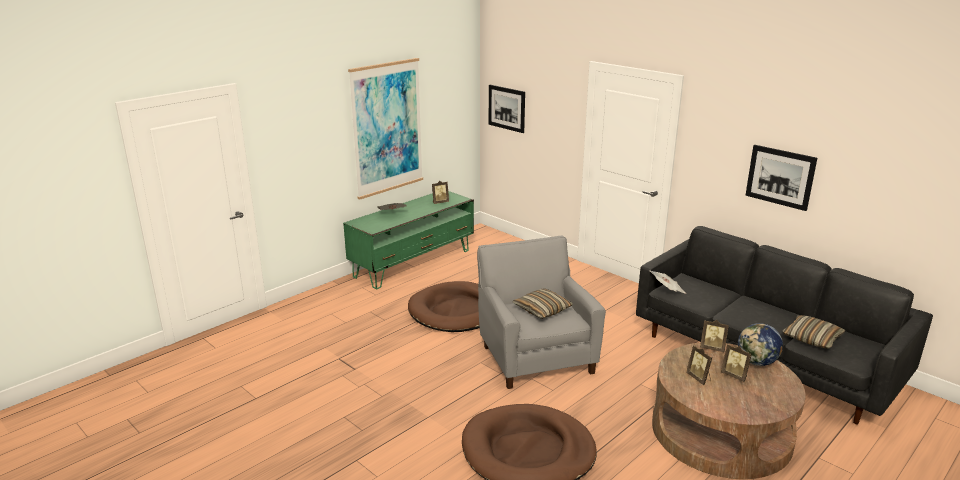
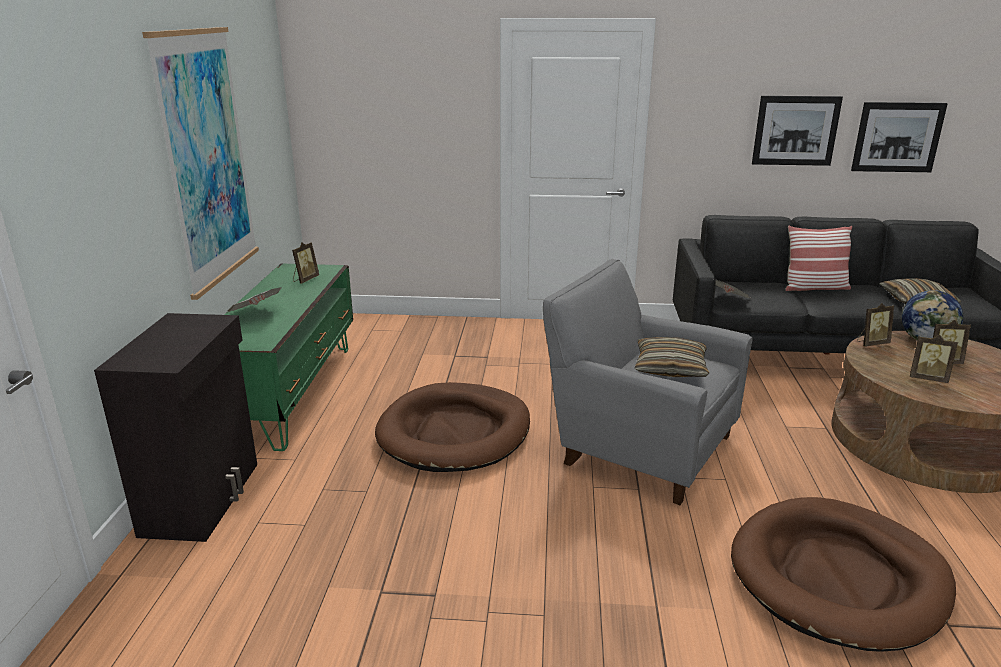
camera: 40 degrees left, 0 degrees up
(325, 296) = (204, 498): none -> black cabinet
(506, 108) = (347, 117): picture -> picture (897, 137)
(752, 303) = (814, 288): none -> pillow

